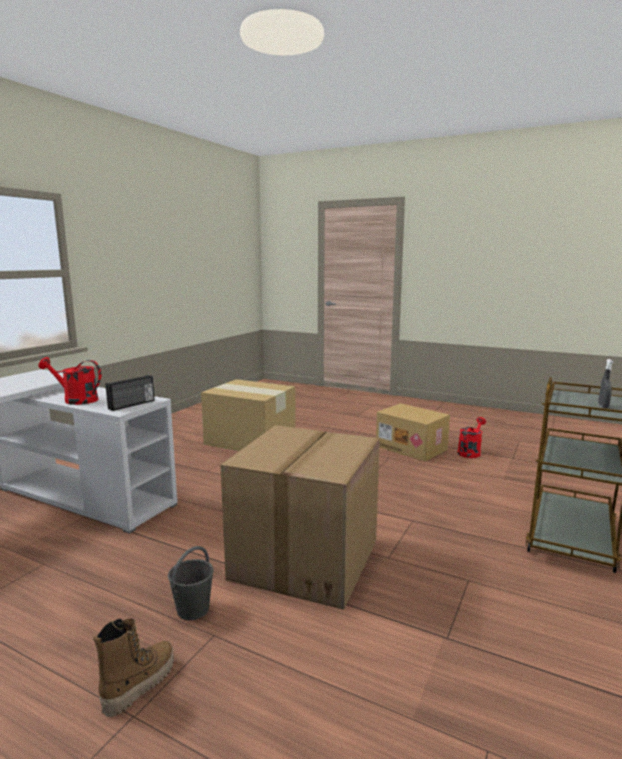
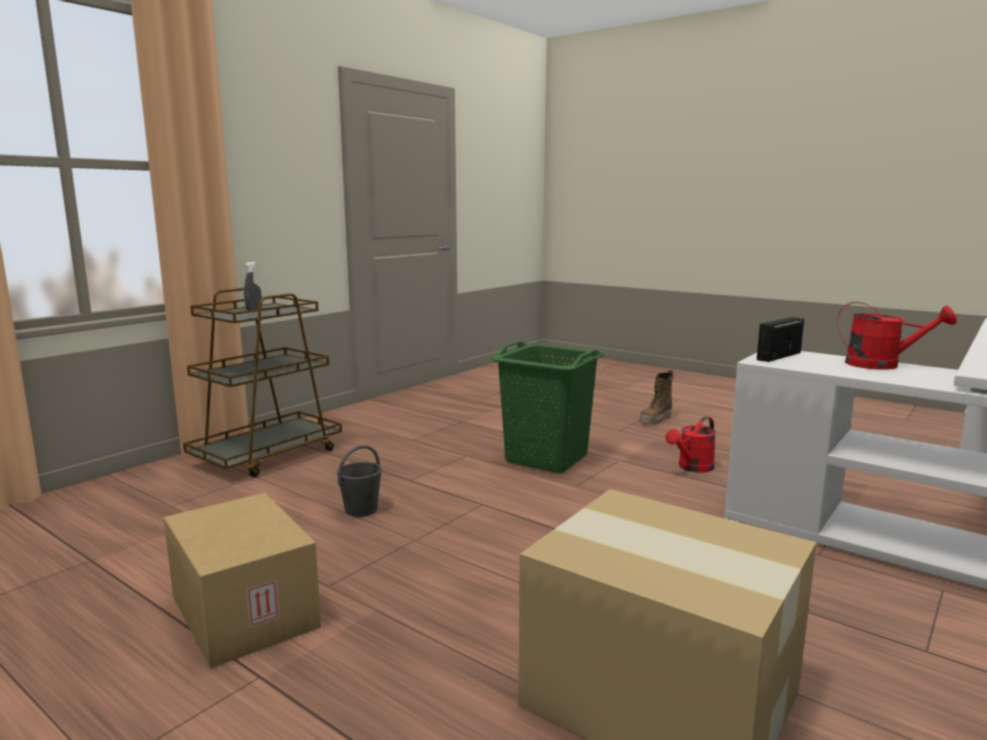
camera: 170 degrees left, 0 degrees up
(192, 610) = (641, 440): grey bucket -> grey bucket (361, 509)
(306, 560) = (546, 458): cardboard box -> green laundry basket
(470, 452) = (139, 584): red watering can -> red watering can (692, 468)

